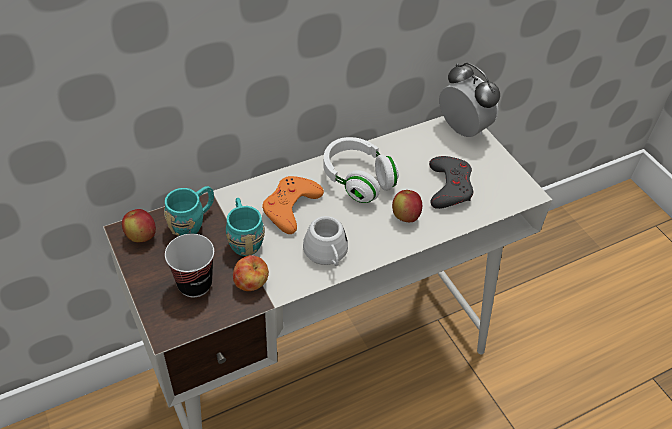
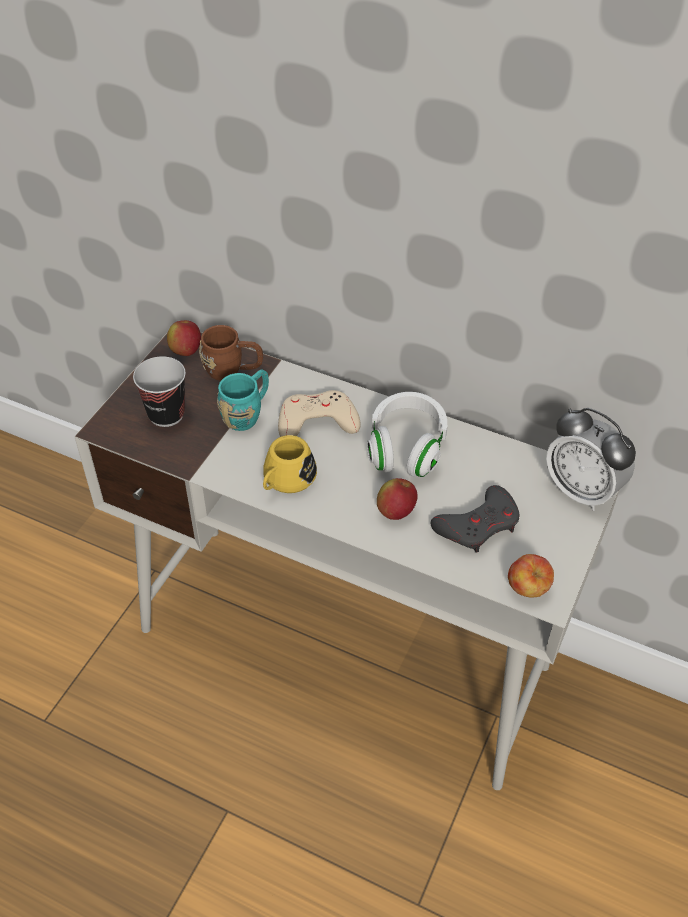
camera: 55 degrees right, 0 degrees up
(193, 222) = (232, 371): turquoise mug -> brown mug
(251, 283) = (200, 449): apple -> apple (527, 588)
(290, 207) = (317, 421): orange game controller -> beige game controller
(327, 254) = (285, 480): white mug -> yellow mug
(462, 129) = (581, 490): alarm clock -> alarm clock turned 120 degrees clockwise

